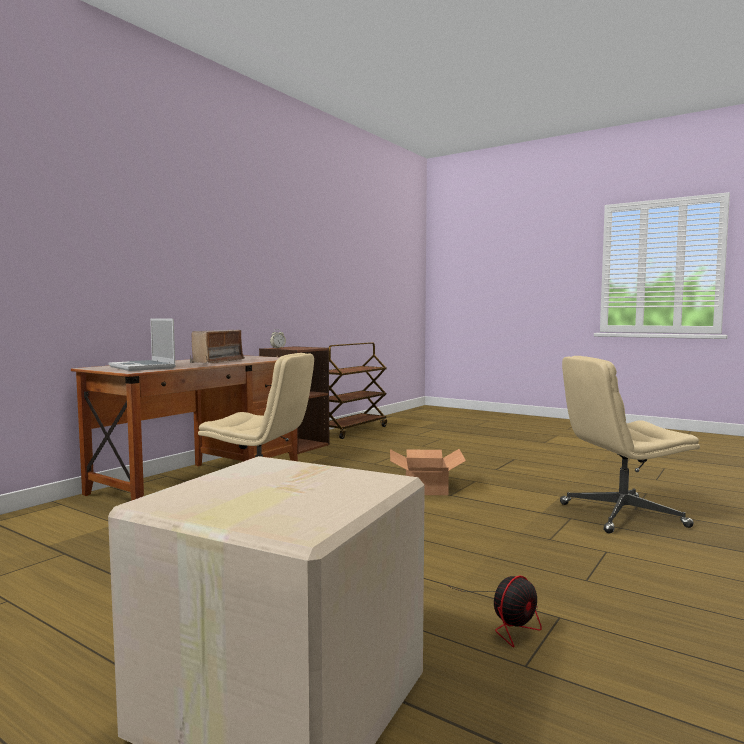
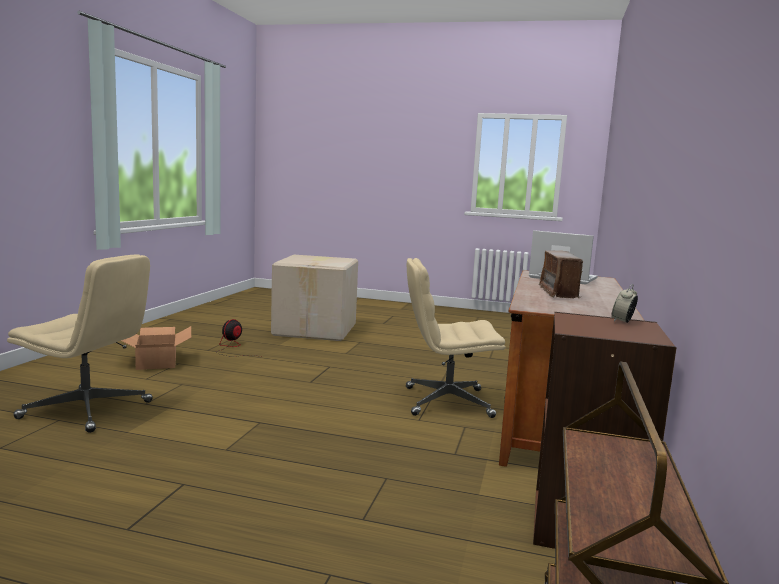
camera: 160 degrees right, 5 degrees up
(426, 487) = (289, 432): cardboard box -> cardboard box (156, 362)
(621, 515) = (88, 410): beige office chair -> beige office chair turned 45 degrees clockwise

